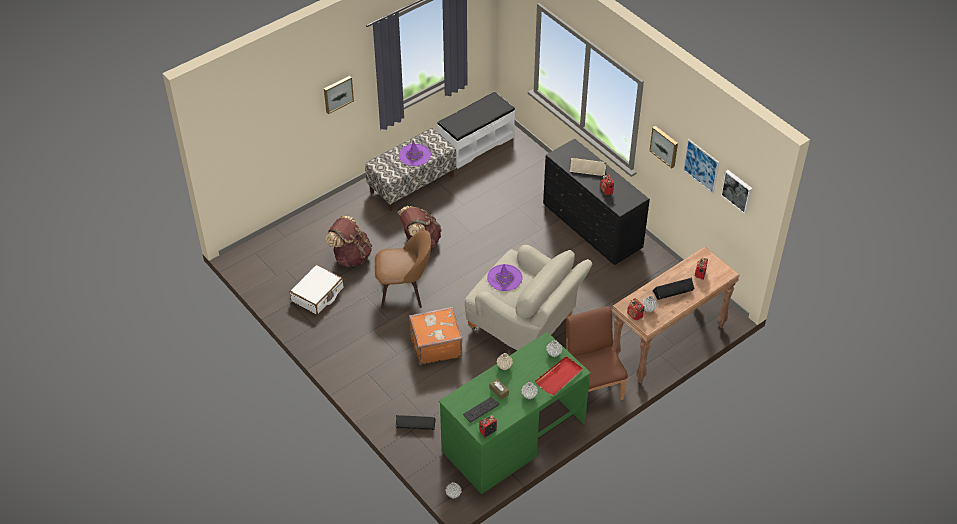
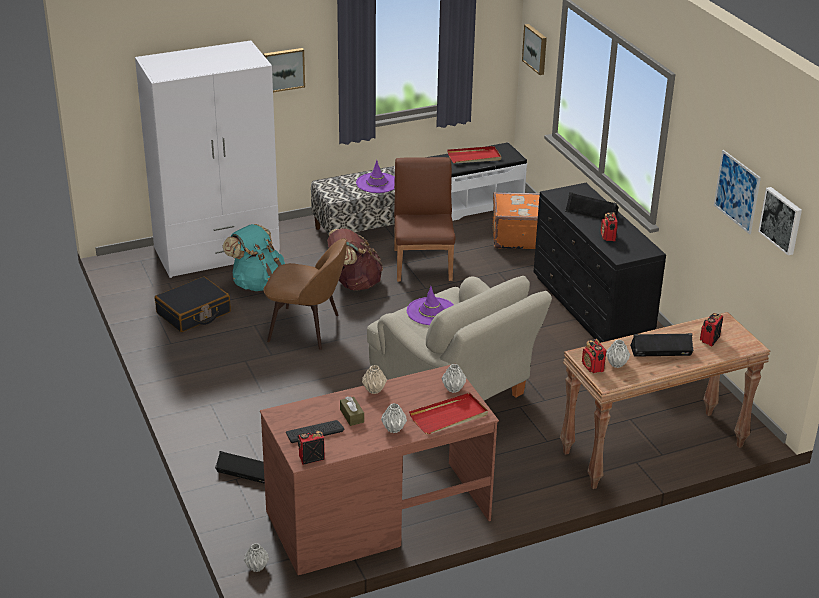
camera: 15 degrees right, 15 degrees down
(308, 232) = (217, 252): none -> white wardrobe
(317, 295) = (193, 313): white suitcase -> black suitcase
(351, 256) = (257, 283): brown backpack -> turquoise backpack
(435, 345) = (319, 392): orange suitcase -> orange suitcase (518, 237)
(476, 113) = (474, 157): none -> red tray
(513, 437) = (377, 515): green desk -> brown desk
(588, 168) = (591, 212): beige speaker -> black speaker
(593, 384) = (521, 477): brown chair -> brown chair (423, 264)
(664, 146) = (694, 172): picture -> picture (536, 49)

